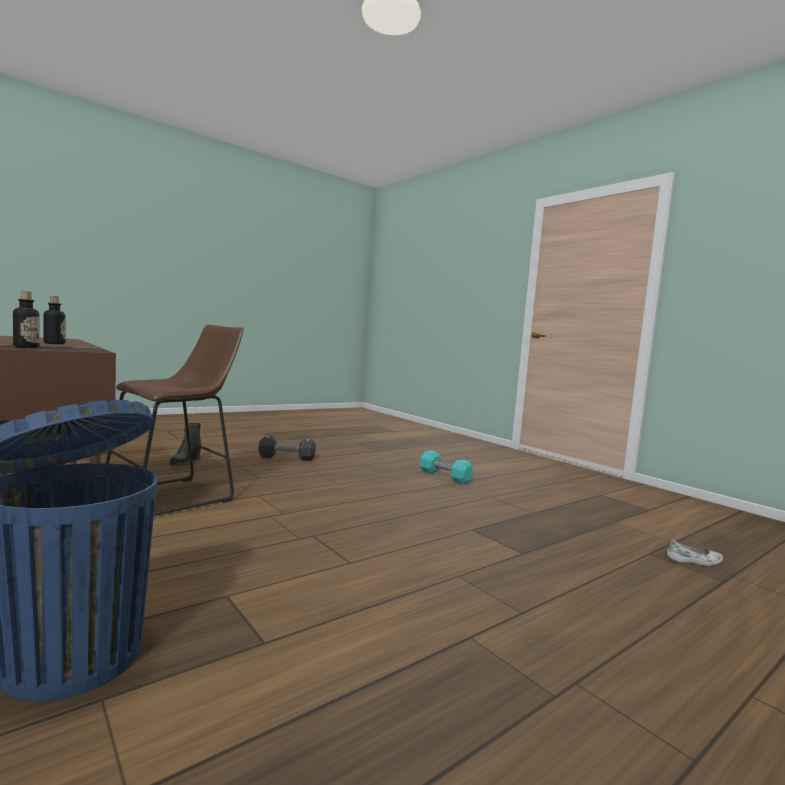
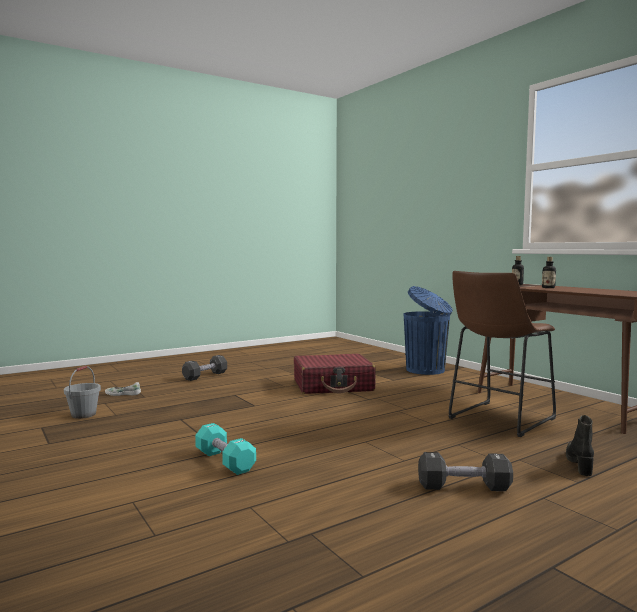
camera: 175 degrees left, 0 degrees up
(366, 574) = (333, 386): none -> red suitcase
(649, 523) = (83, 415): none -> grey bucket
(671, 627) = (205, 376): none -> black dumbbell

